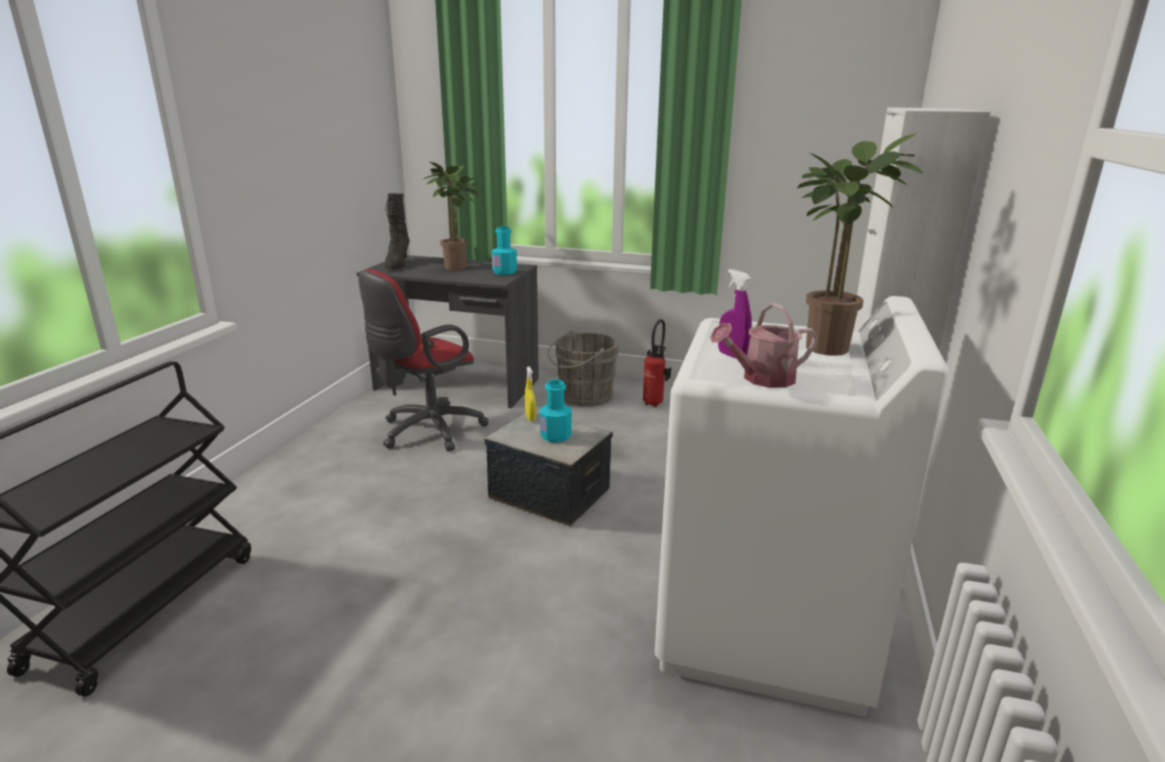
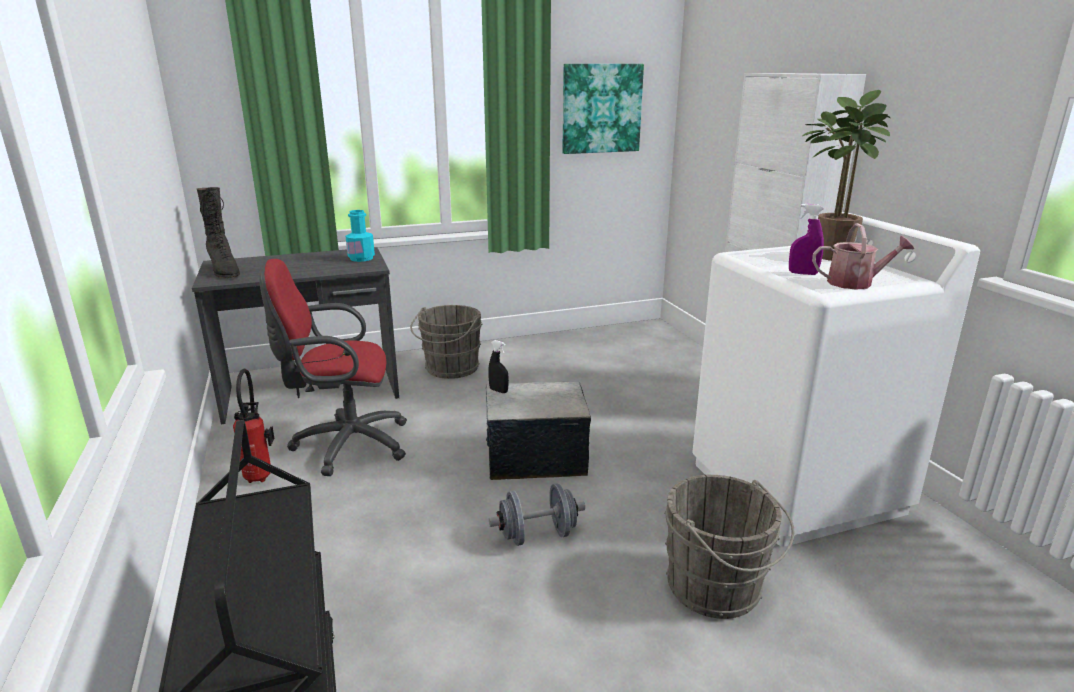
camera: 35 degrees left, 0 degrees up
(427, 432) = (345, 445): red office chair -> red office chair turned 75 degrees clockwise
(457, 268) = (303, 263): potted plant -> none
(463, 556) = (537, 535): none -> grey dumbbell
(530, 418) = (498, 391): yellow spray bottle -> black spray bottle
(542, 674) = (718, 590): none -> grey bucket
(555, 436) = (543, 398): turquoise bottle -> none
(655, 402) = (517, 357): fire extinguisher -> fire extinguisher (261, 475)
(762, 379) = (856, 283): watering can -> watering can turned 120 degrees counterclockwise
(805, 145) = (601, 108): none -> picture

